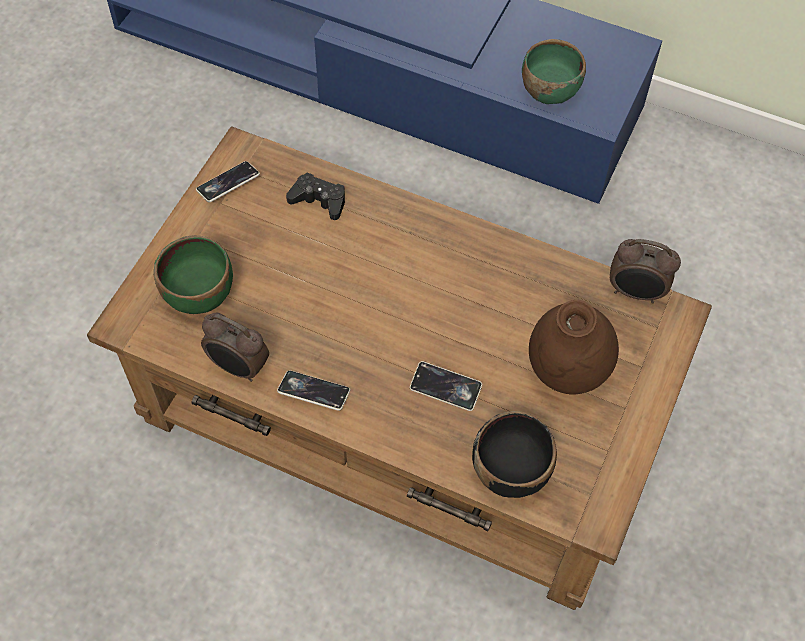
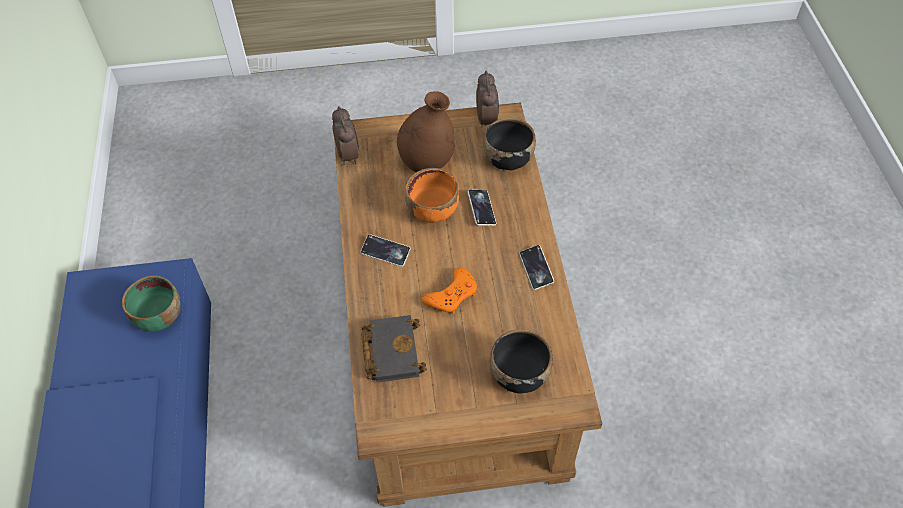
camera: 120 degrees left, 5 degrees down
(199, 294) = (519, 374): green bowl -> black bowl
(228, 184) = (416, 418): phone -> phone (385, 252)
(238, 368) = (552, 317): alarm clock -> alarm clock (487, 120)
(319, 200) = (390, 350): black game controller -> black book
(344, 289) = (452, 295): none -> orange game controller
(480, 335) = (433, 211): none -> orange bowl

